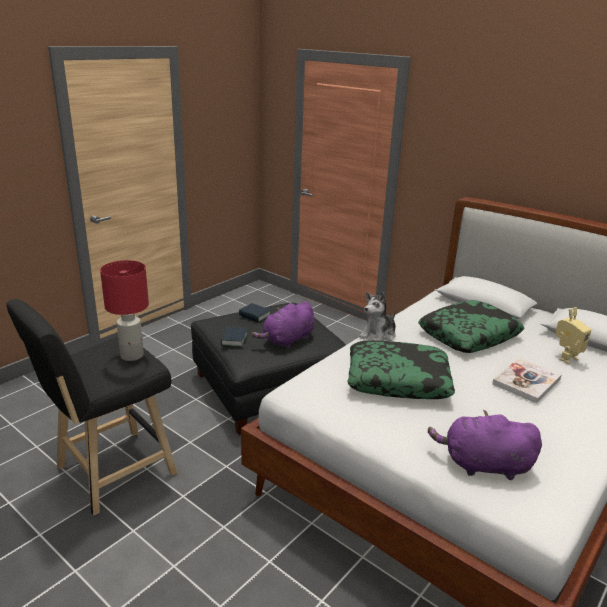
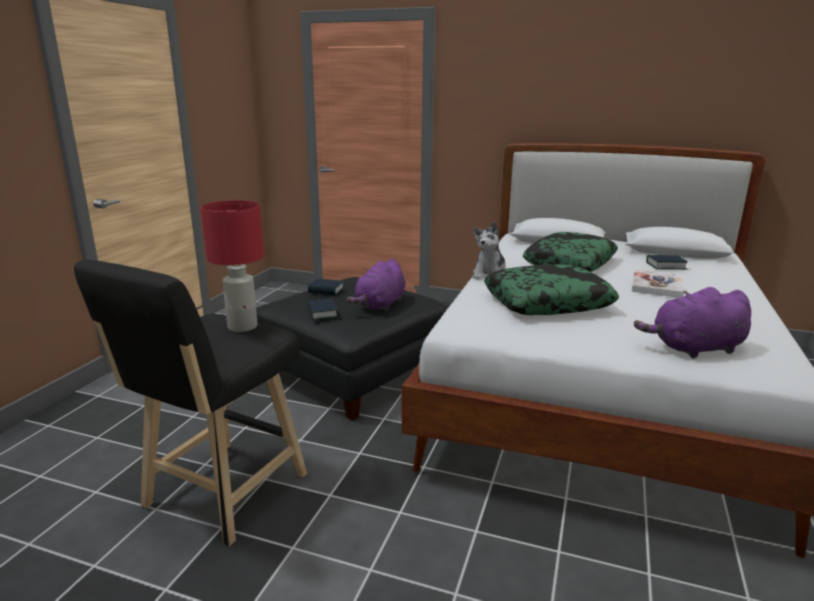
camera: 20 degrees left, 5 degrees down
(565, 358) = (665, 266): toy robot -> book

